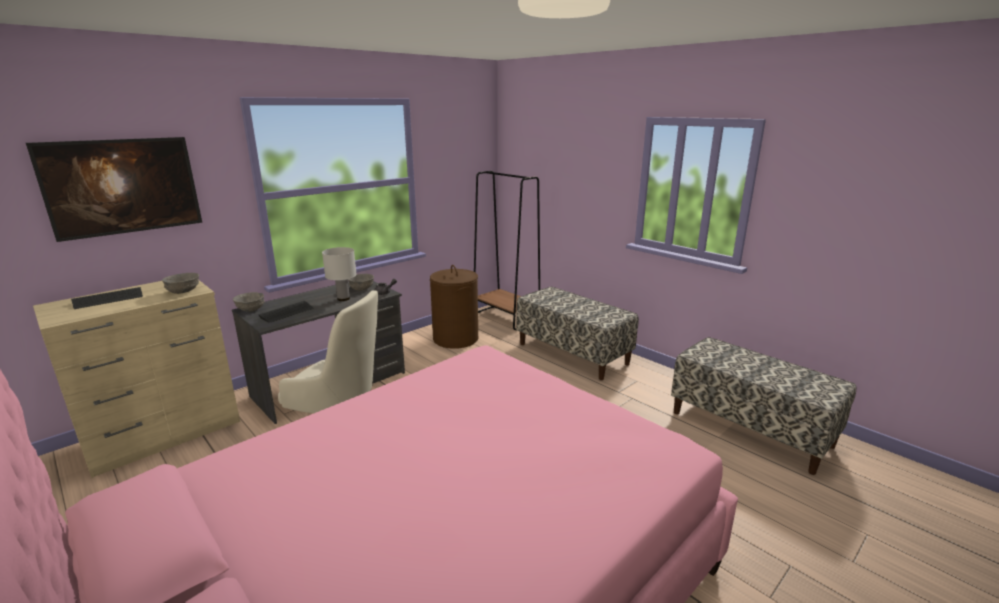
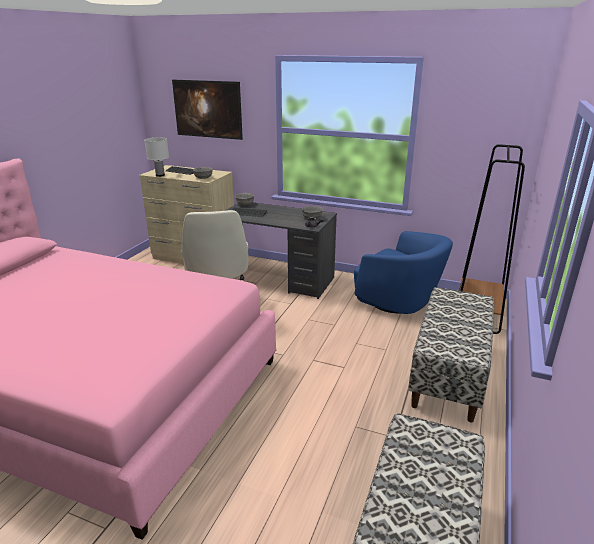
camera: 65 degrees right, 5 degrees up
(343, 299) = (287, 219): white table lamp -> white table lamp (160, 175)
(456, 339) = (398, 302): brown laundry basket -> blue armchair

